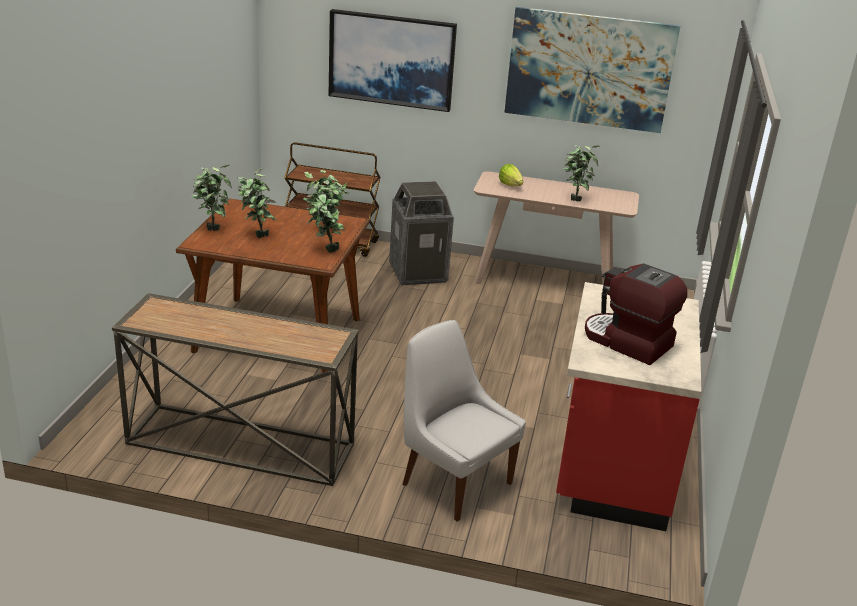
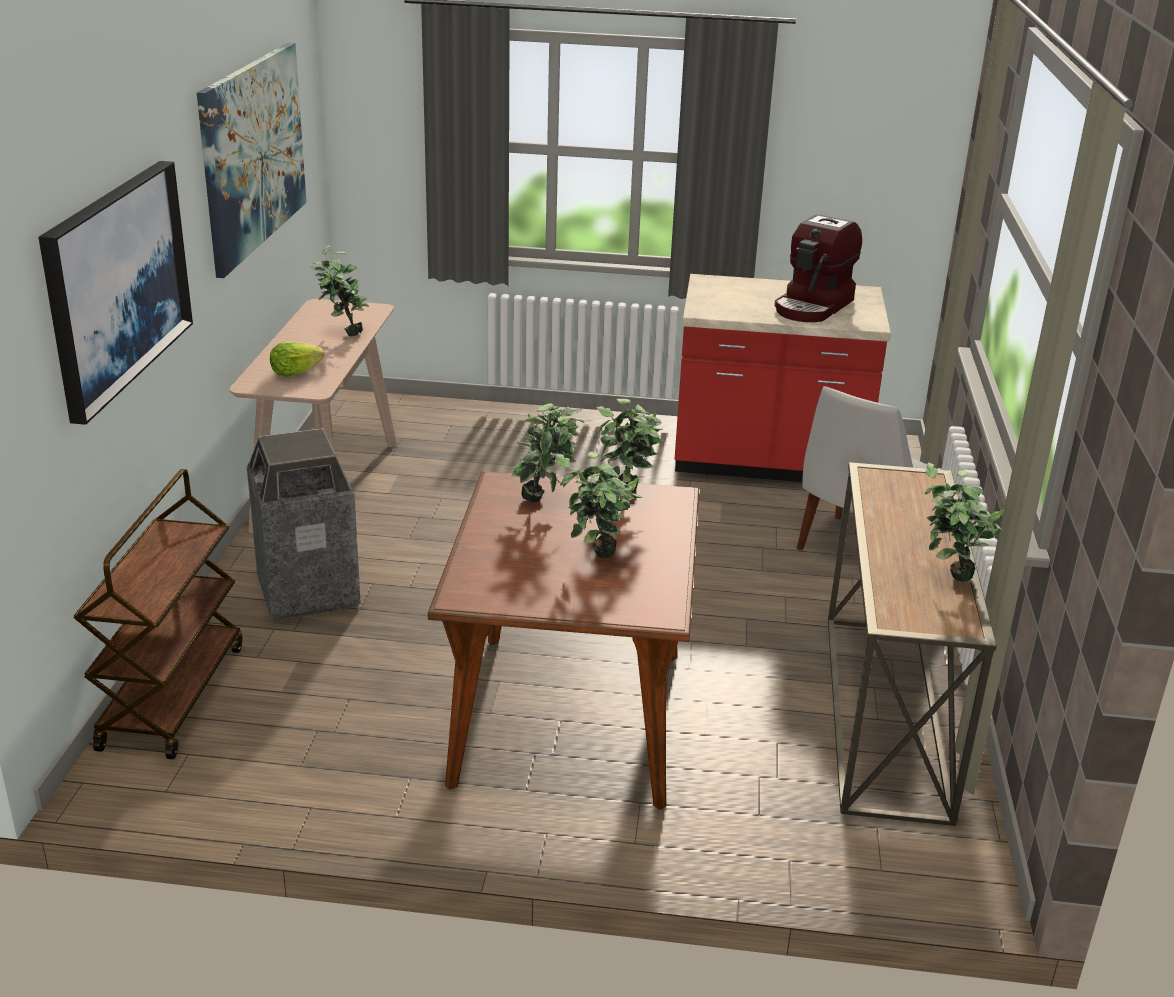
camera: 95 degrees left, 0 degrees up
(213, 227) = (584, 607): potted plant -> potted plant (948, 579)

